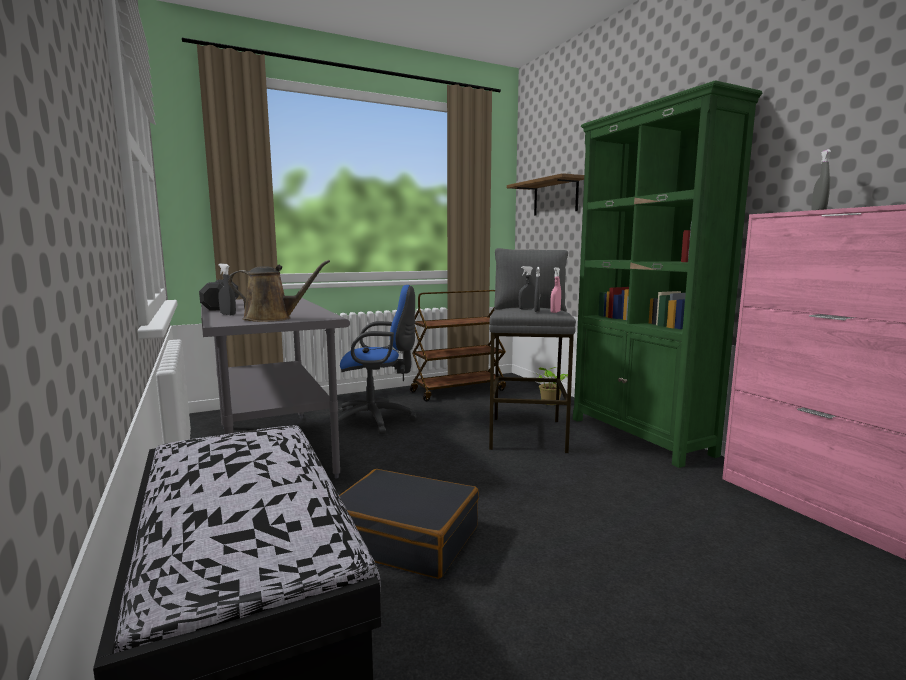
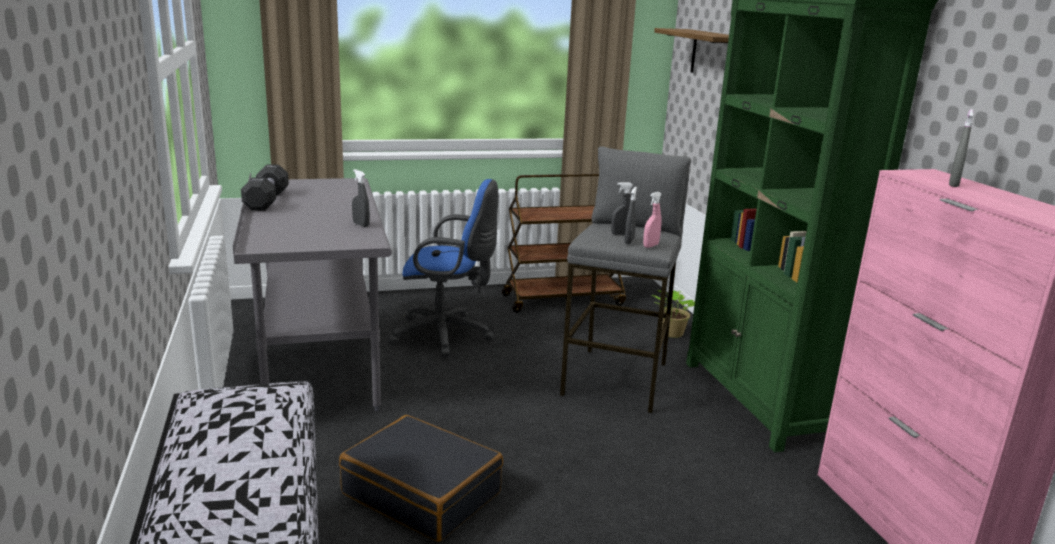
camera: 10 degrees right, 10 degrees up
(228, 314) = (267, 224): grey spray bottle -> grey spray bottle (361, 225)
(272, 318) = (310, 240): brown watering can -> none

